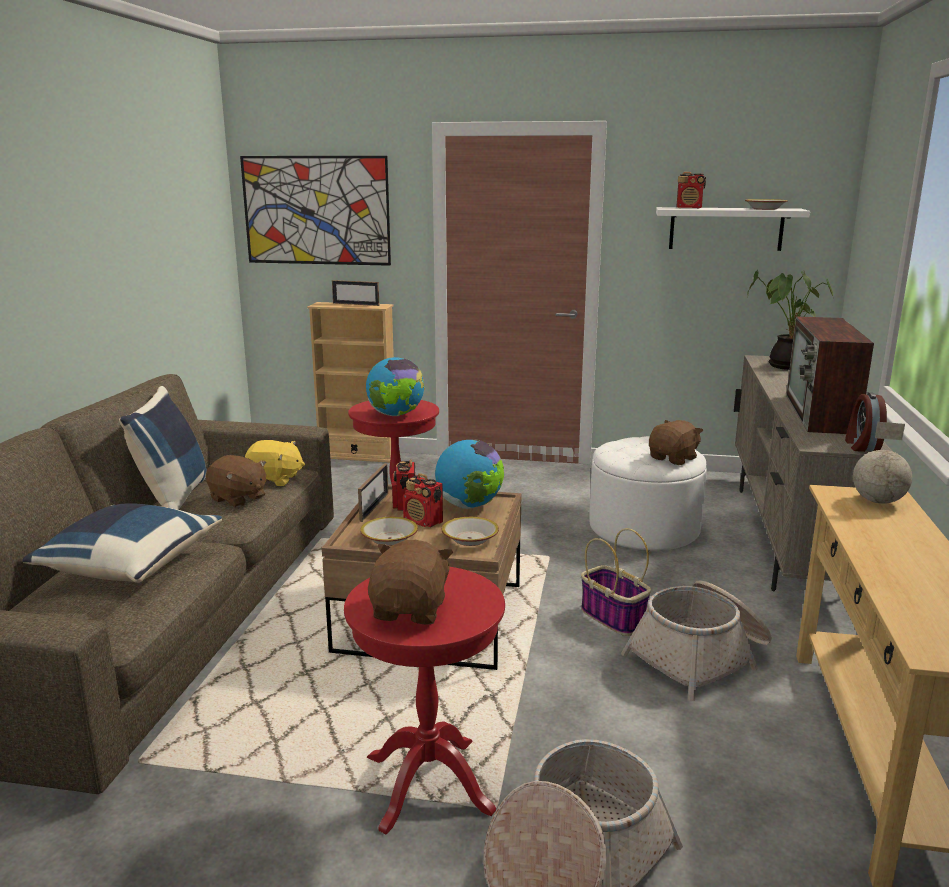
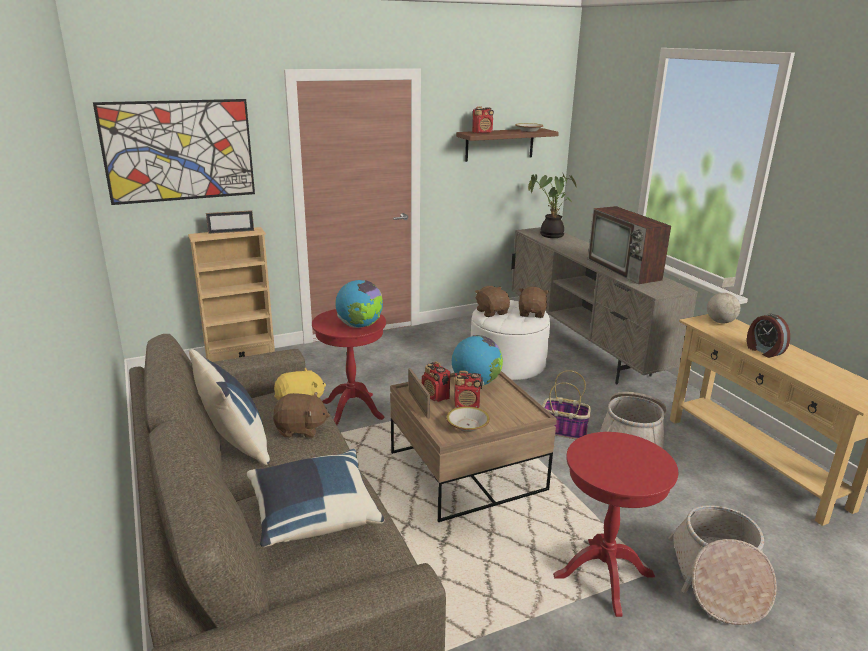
camera: 35 degrees left, 5 degrees up
(411, 610) = (625, 469): brown plush toy -> brown plush toy (492, 312)
(469, 539) = (513, 408): bowl -> none
(726, 229) = (499, 144): white shelf -> brown shelf
(861, 446) = (674, 288): alarm clock -> alarm clock (763, 351)

